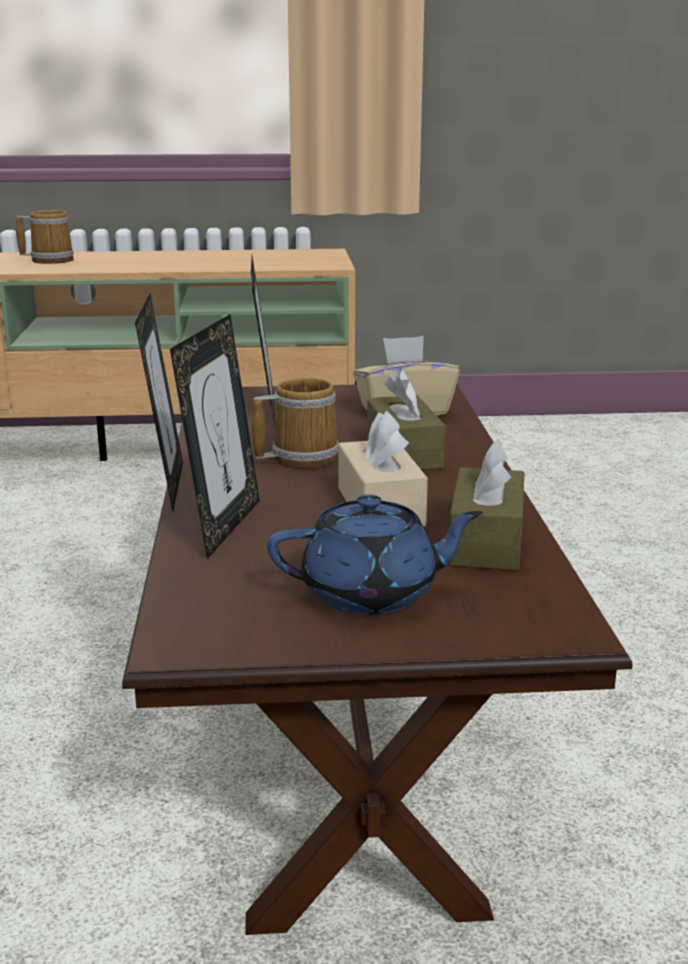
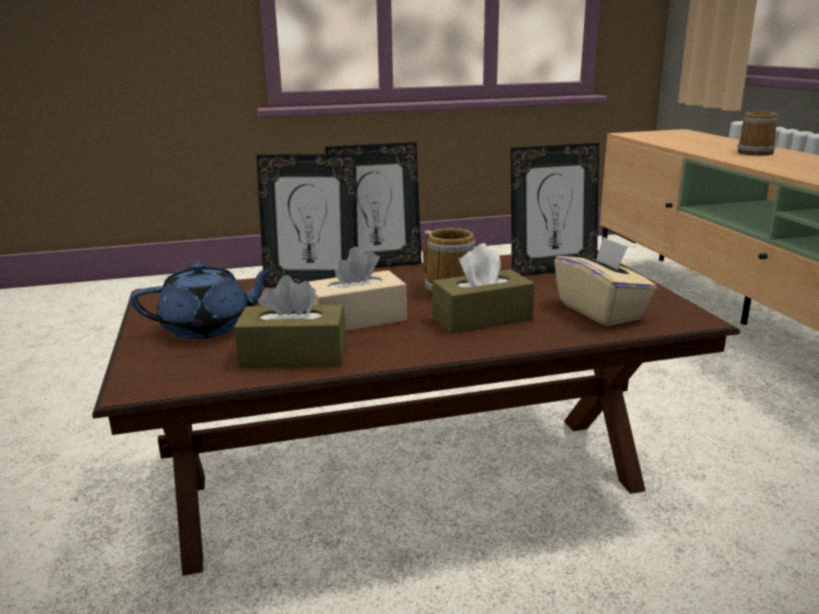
camera: 80 degrees right, 0 degrees up
(372, 594) = (208, 327): blue teapot -> blue teapot turned 90 degrees counterclockwise

